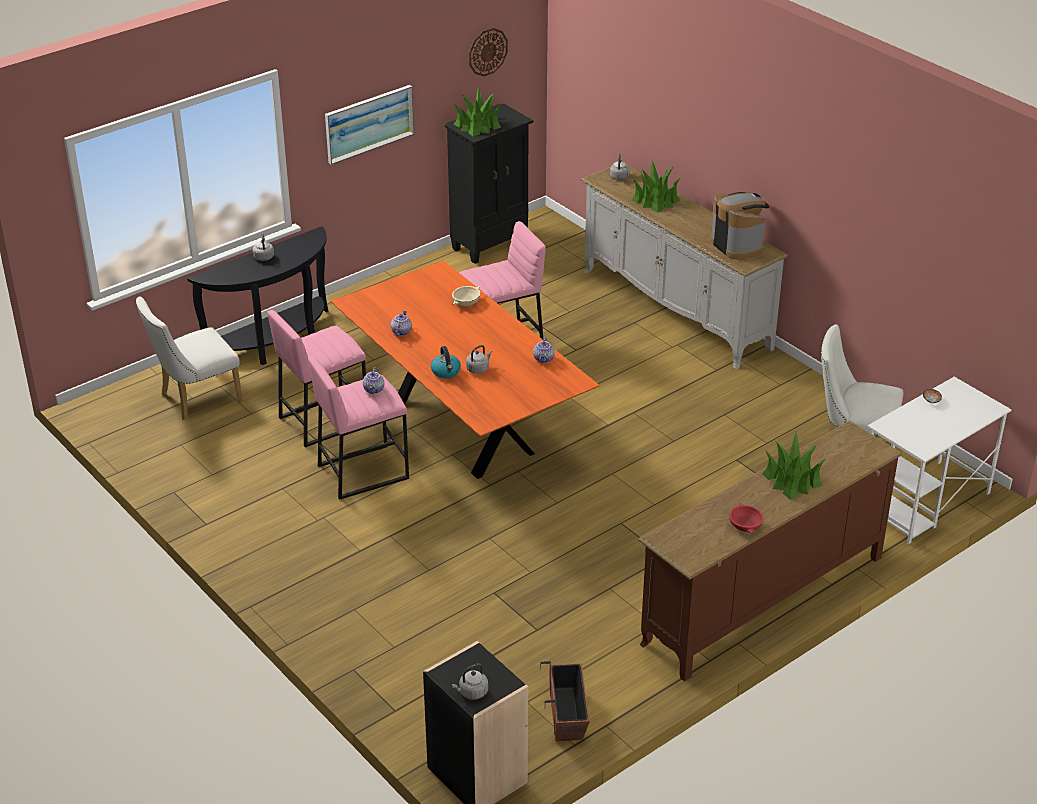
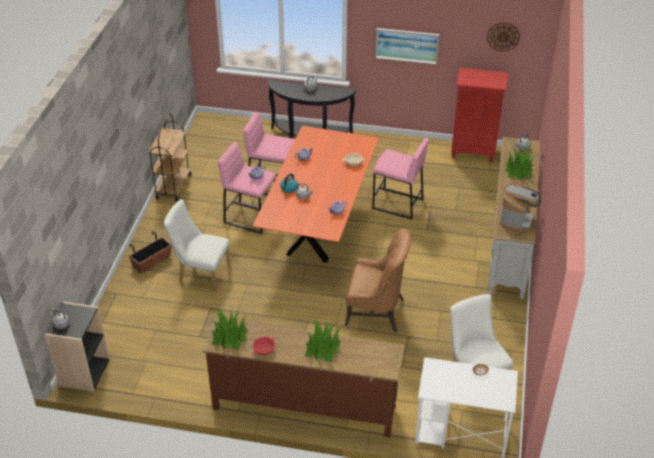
camera: 50 degrees right, 5 degrees up
(195, 399) = (243, 142): white chair -> white chair (201, 273)
(197, 508) = (173, 187): none -> brown cart
(477, 125) = (474, 77): potted plant -> potted plant (229, 336)
(489, 246) = (473, 153): black cabinet -> red cabinet
(567, 714) = (151, 379): planter -> planter (152, 261)
(668, 461) = (376, 311): none -> brown chair

